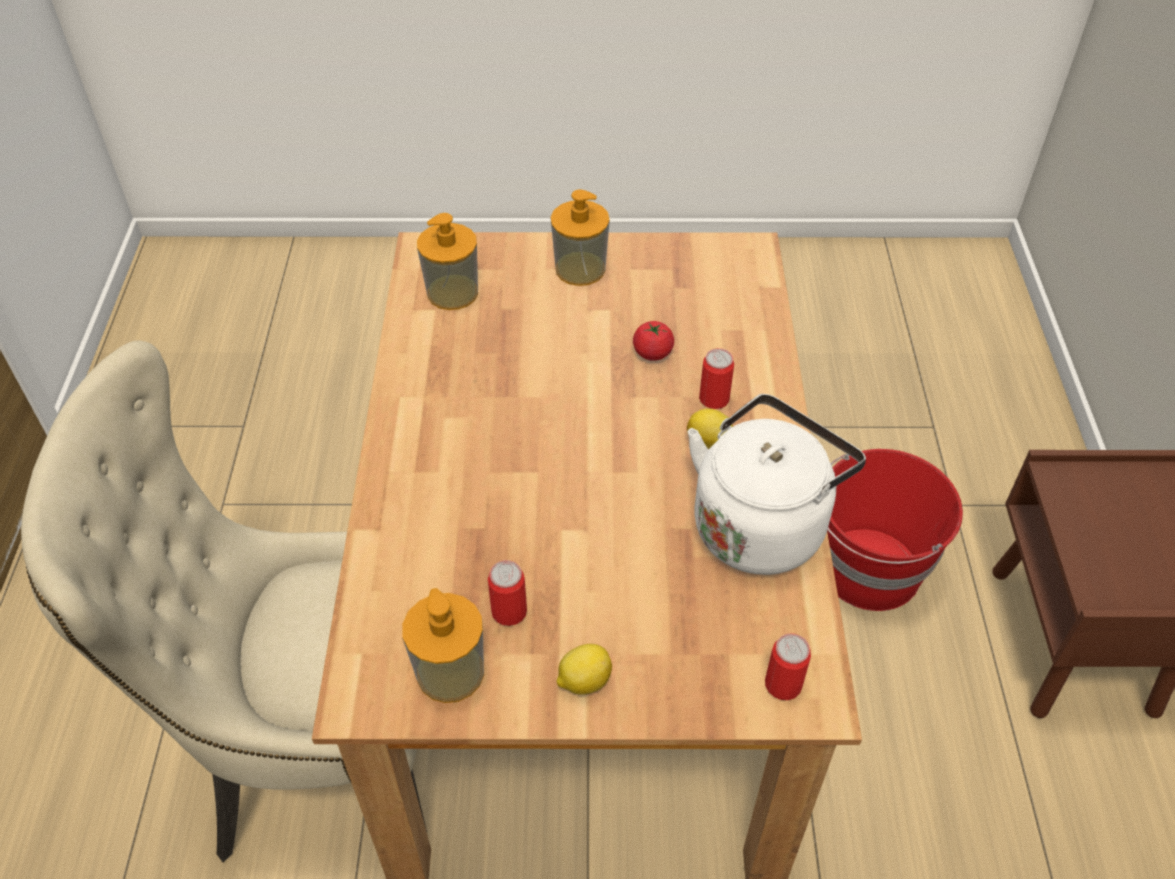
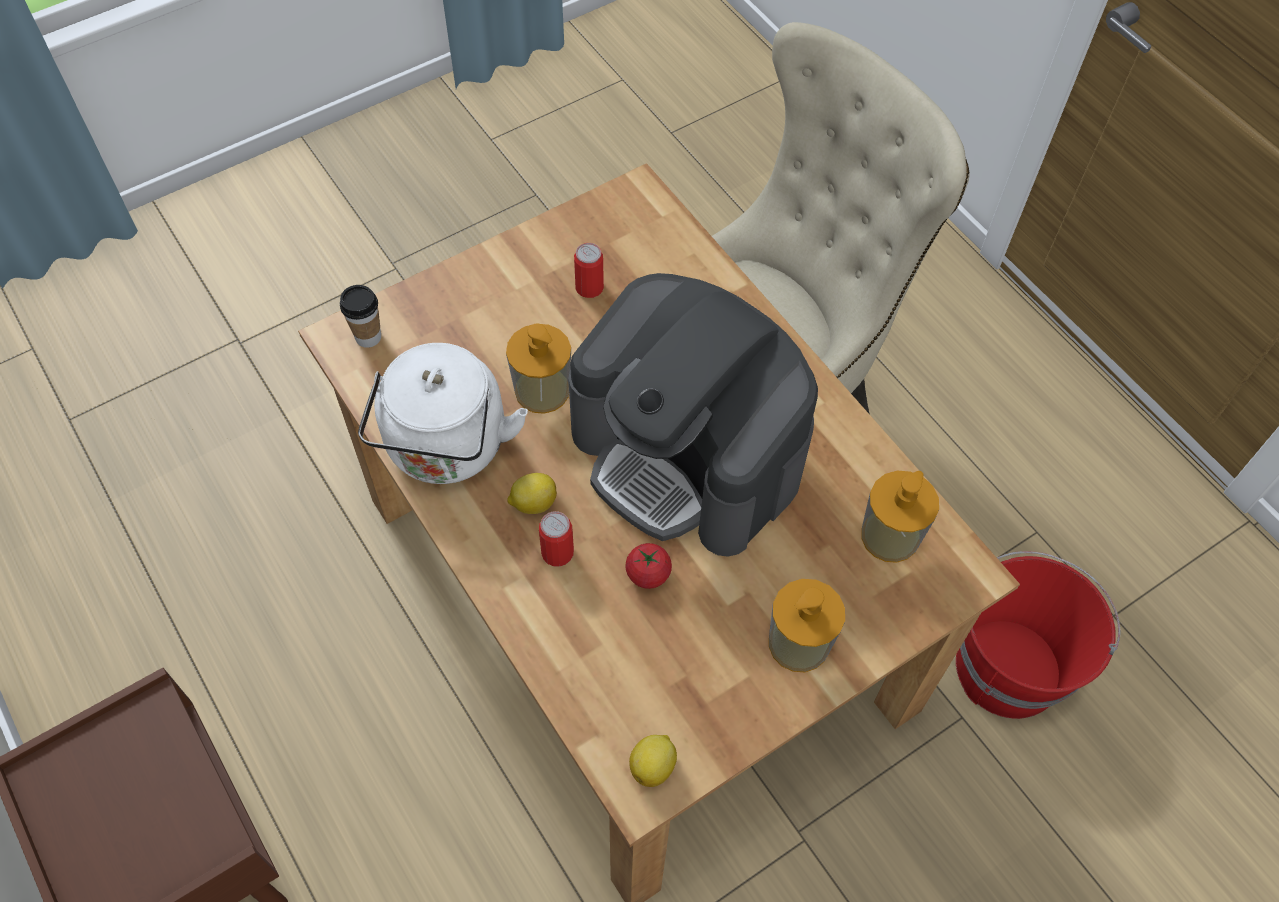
camera: 145 degrees right, 10 degrees up
(450, 672) = (596, 234): soap dispenser -> soap dispenser (542, 390)
(550, 413) = (688, 455): none -> coffee machine
(583, 681) = (506, 272): lemon -> lemon (653, 766)
(783, 684) = (368, 337): can -> cup
(868, 570) = (417, 827): red bucket -> red bucket (1008, 665)

